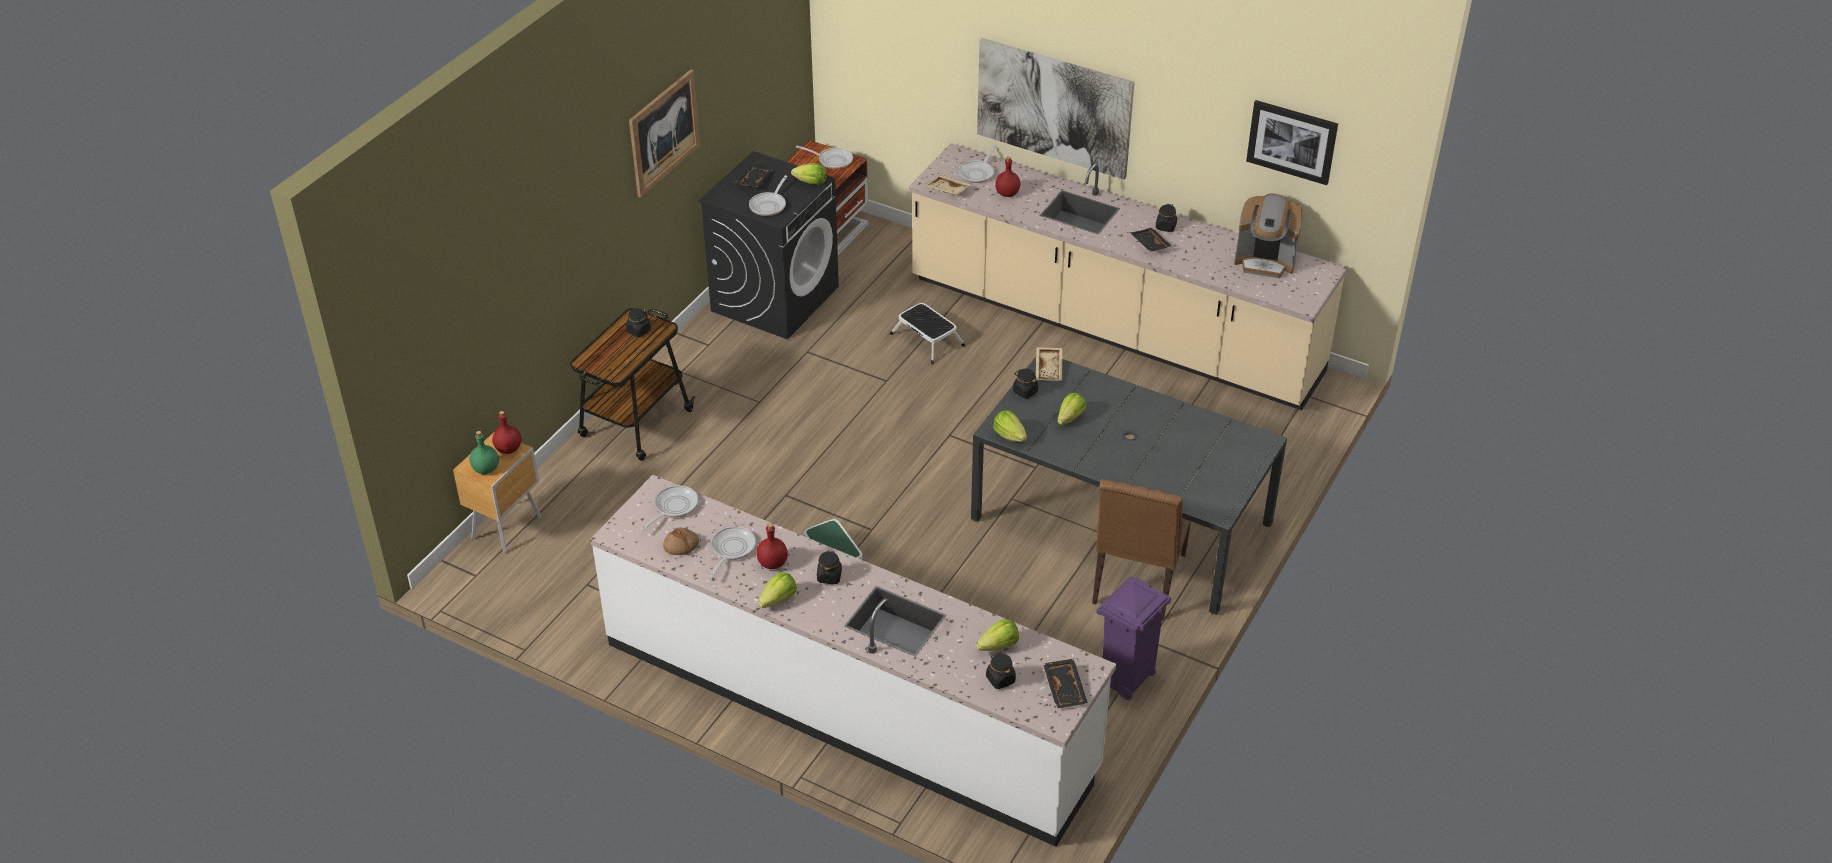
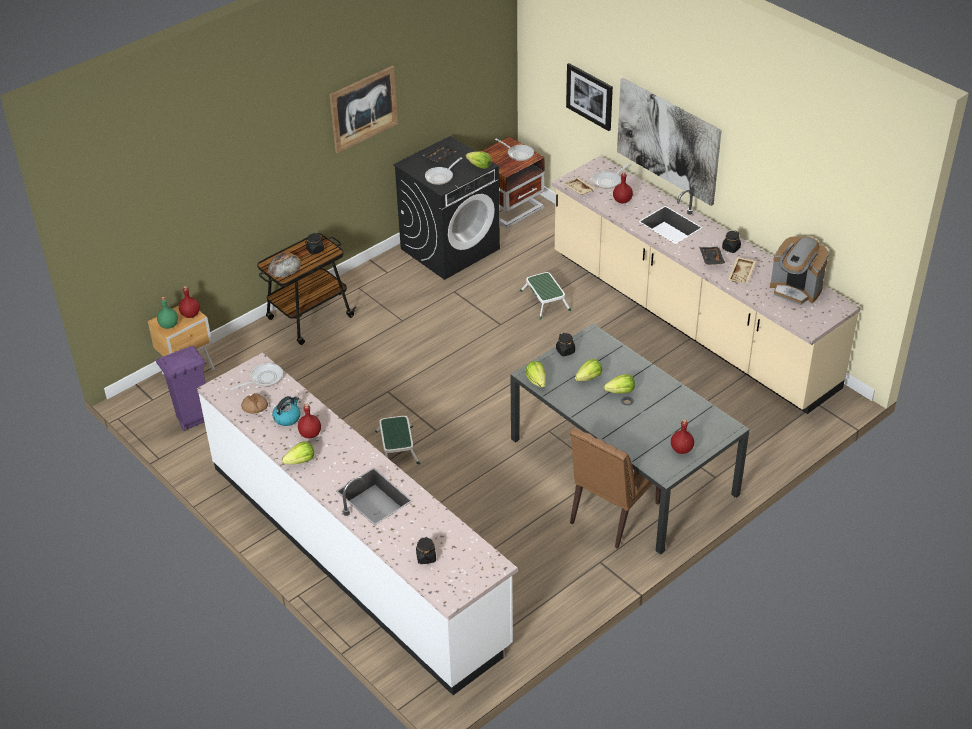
camera: 20 degrees right, 0 degrees up
(608, 359) = (284, 266): none -> bread
(731, 550) = (287, 418): frying pan -> kettle
(829, 576) = (344, 453): black jar -> none
(927, 340) = (544, 300): black step ladder -> green step ladder
(999, 646) = (438, 533): lettuce -> lettuce (620, 391)
(1049, 369) = (592, 338): beige tray -> beige tray (742, 274)
(1065, 688) = (470, 576): black tray -> none
(1126, 681) = (566, 587): purple trash can -> purple trash can (193, 420)
(1222, 478) = (681, 449): none -> red bottle
(1292, 141) = (827, 197): picture -> picture (590, 96)

